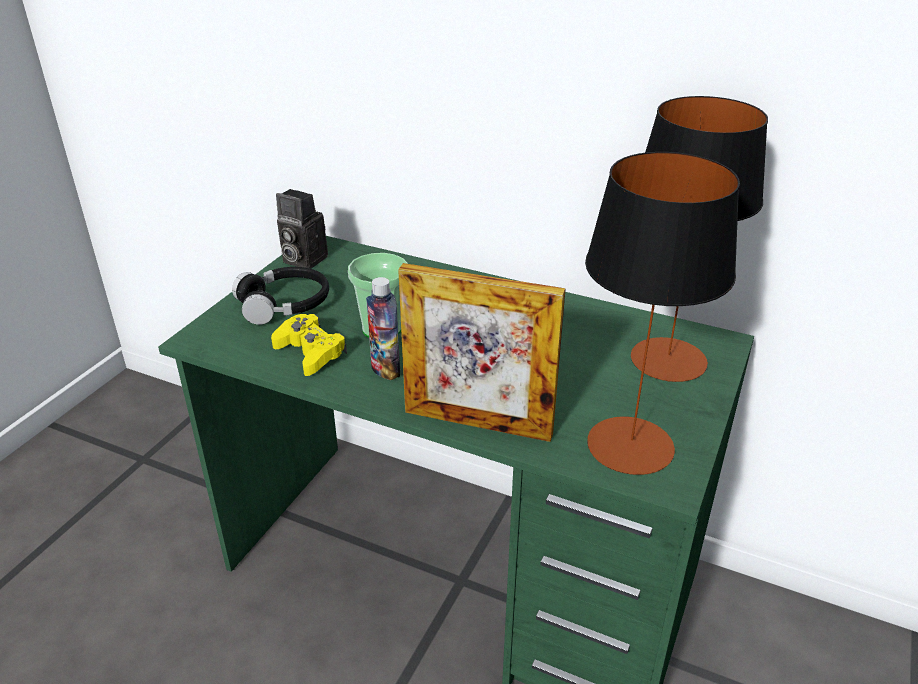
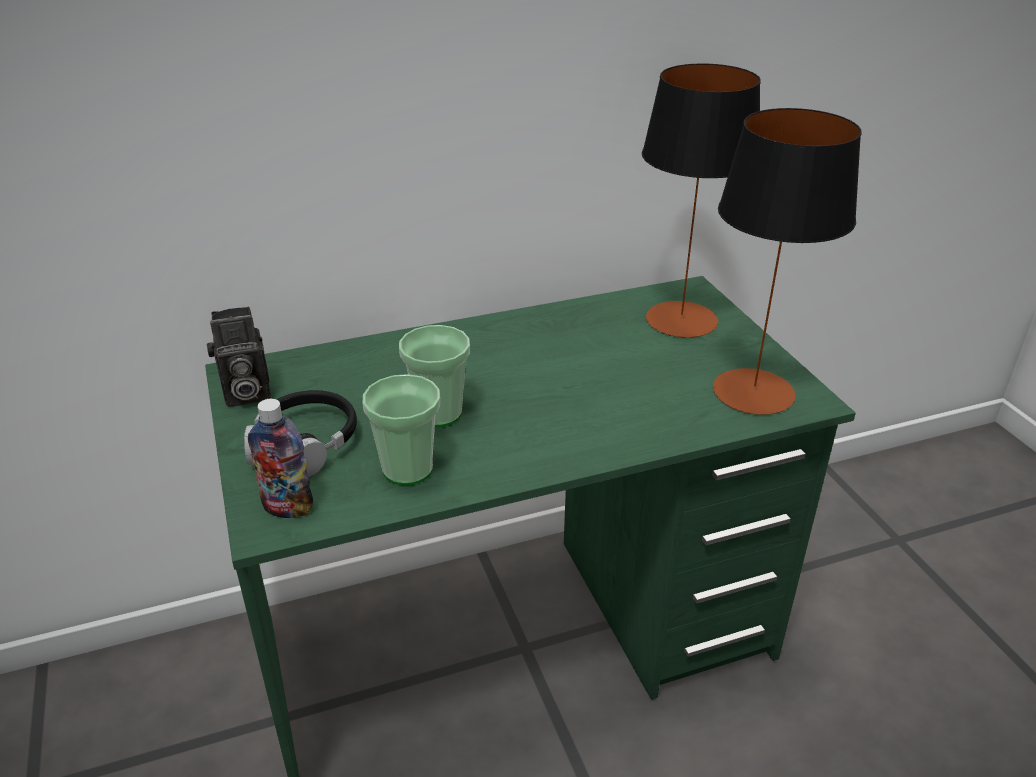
camera: 45 degrees left, 0 degrees up
(310, 352) = (408, 469): yellow game controller -> cup
(385, 369) = (500, 443): bottle -> bottle (288, 508)
(477, 423) = (639, 439): picture frame -> none

